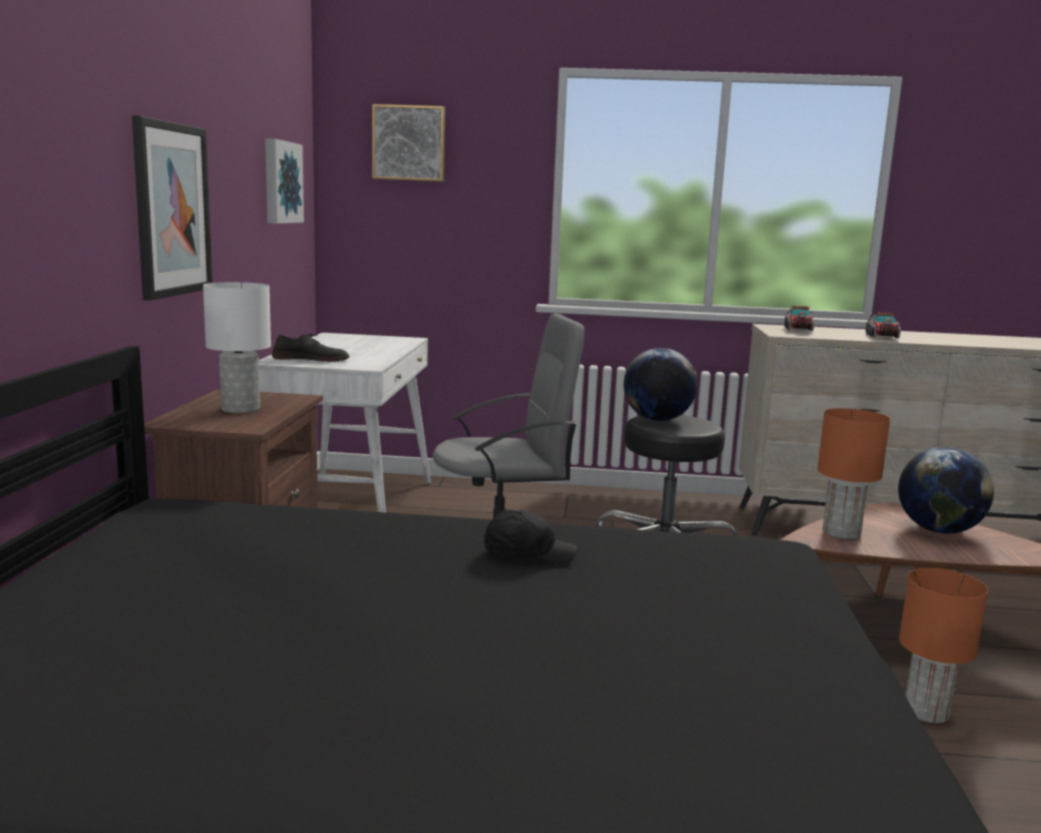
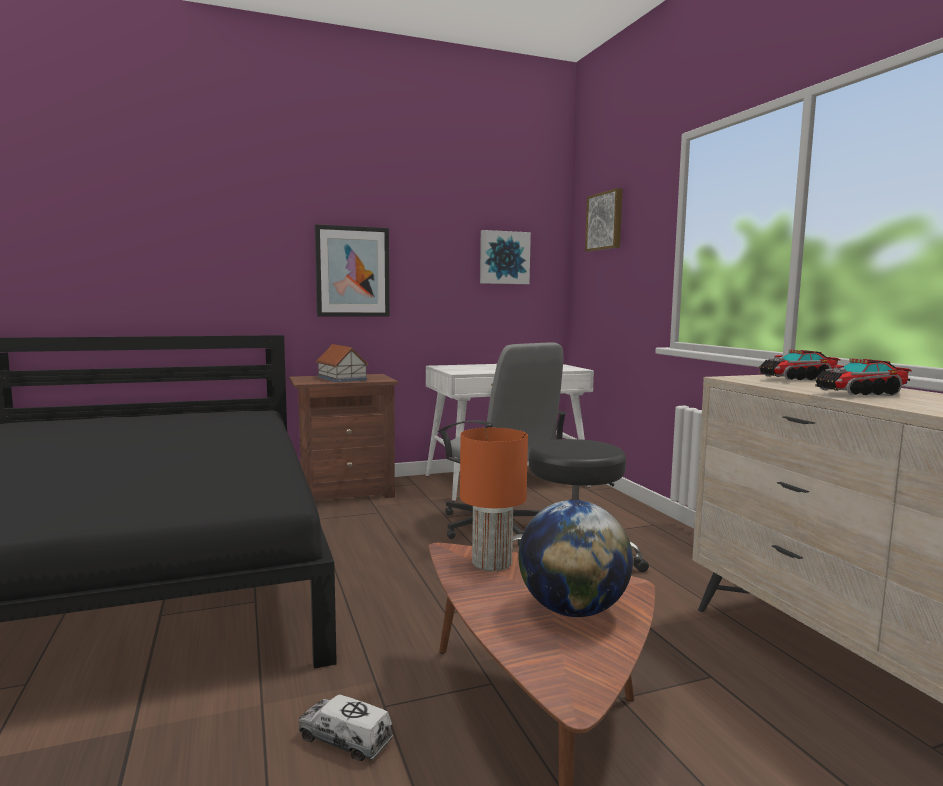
camera: 65 degrees right, 5 degrees down
(241, 409) = (342, 378): white table lamp -> toy house
(311, 359) = (460, 367): grey shoe -> none
(528, 554) = (224, 456): black cap -> none
(657, 420) = (577, 443): globe -> none
(928, 712) = (345, 739): orange table lamp -> toy truck

